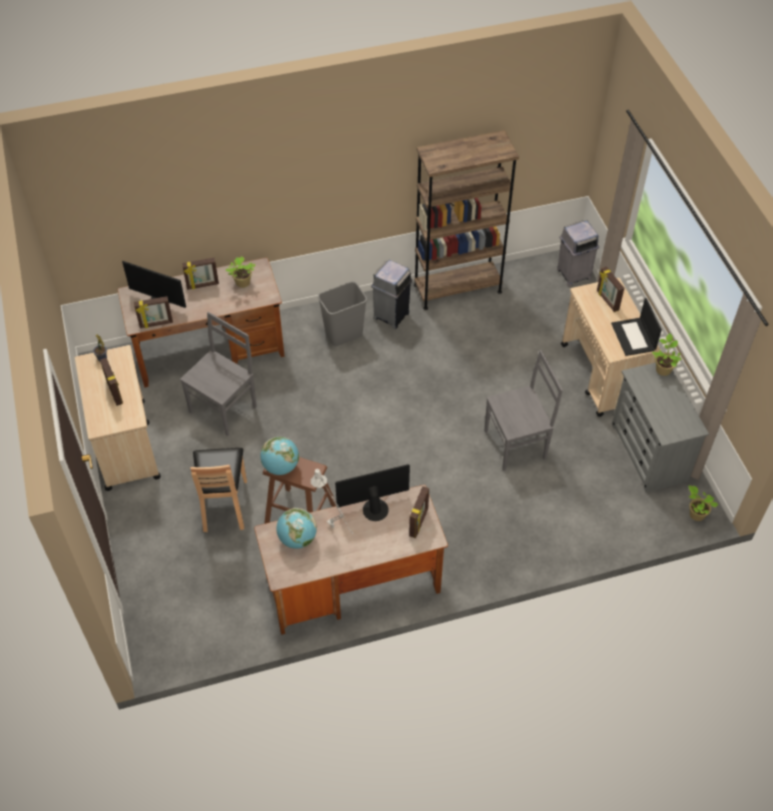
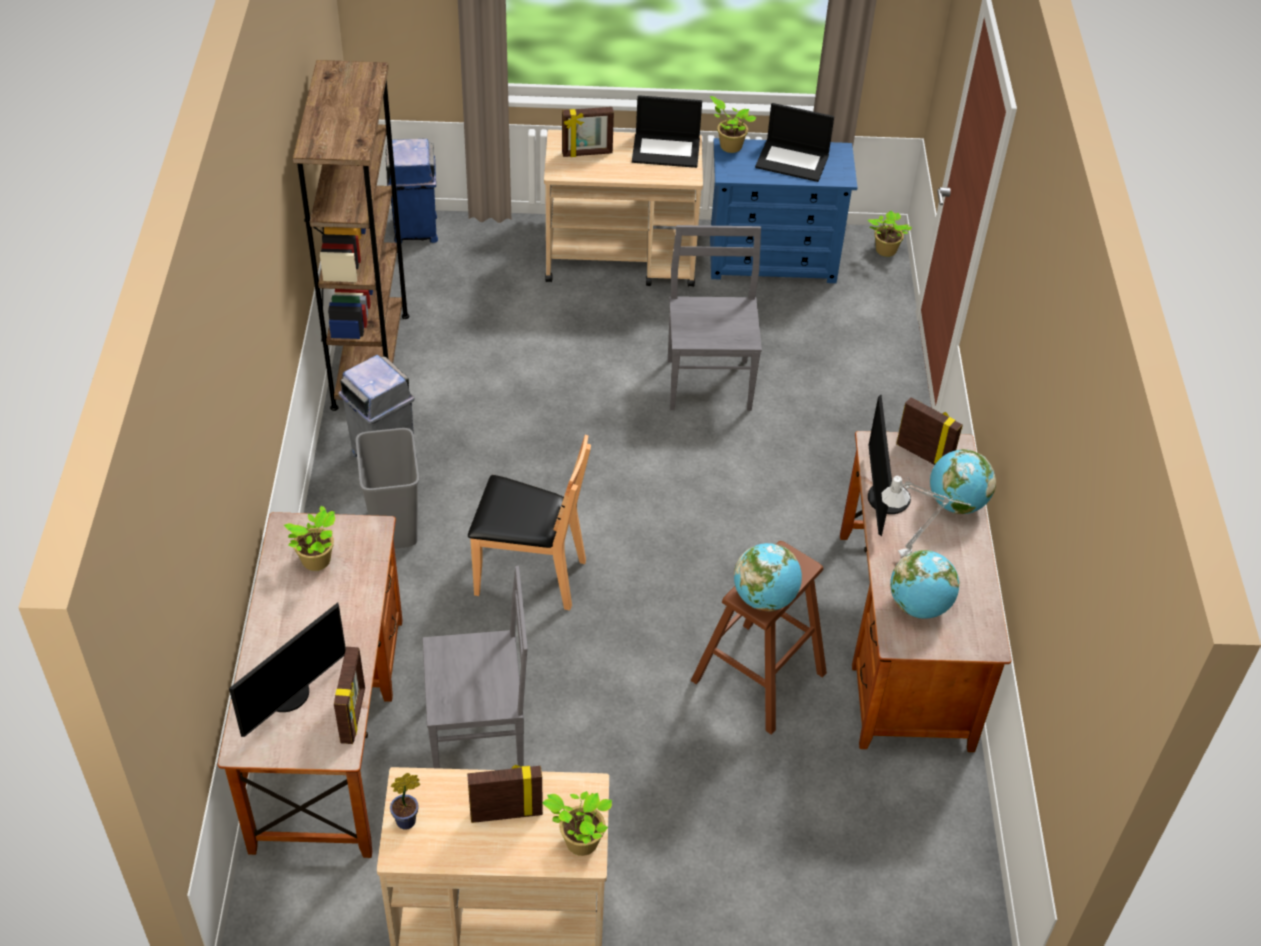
camera: 75 degrees left, 5 degrees down
(105, 423) = (579, 842): none -> potted plant
(202, 285) = (290, 622): picture frame -> none
(224, 408) = (480, 736): grey chair -> grey chair turned 120 degrees clockwise
(224, 505) = (697, 780): brown chair -> brown chair (529, 575)
(384, 545) = (956, 503): none -> globe
(573, 274) = (415, 230): grey trash can -> blue trash can
(649, 452) = (773, 260): grey dresser -> blue dresser
(668, 405) = (793, 161): none -> laptop

